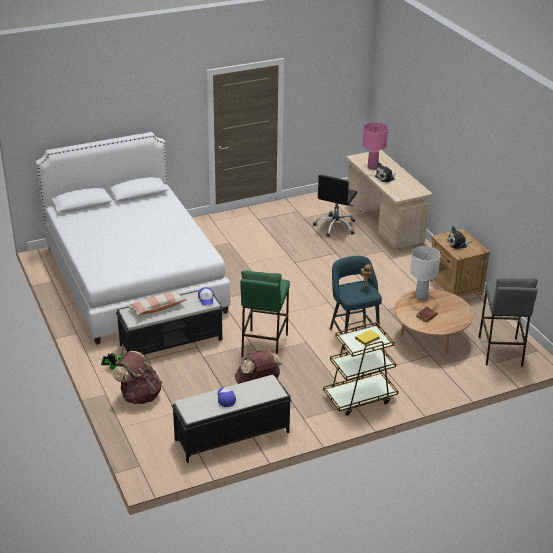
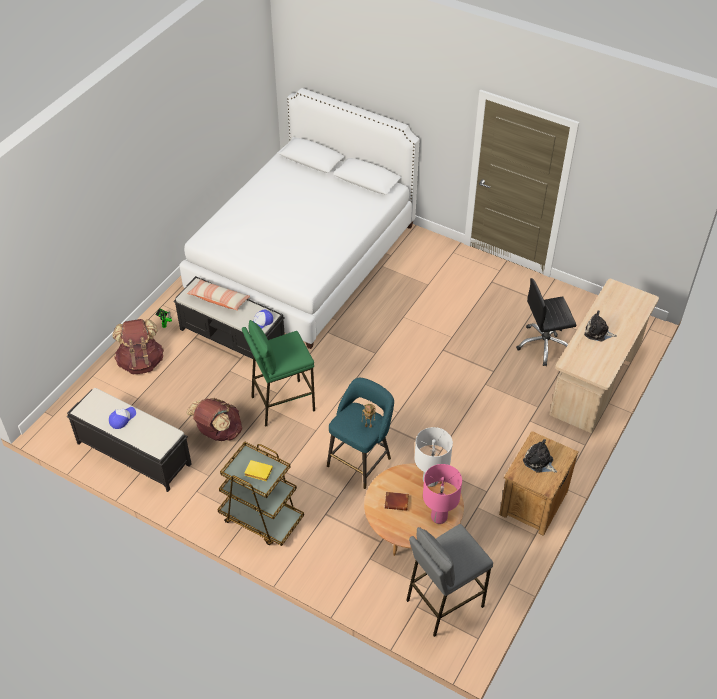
camera: 55 degrees right, 15 degrees up
(373, 167) = (609, 311): pink table lamp -> pink table lamp (439, 517)

